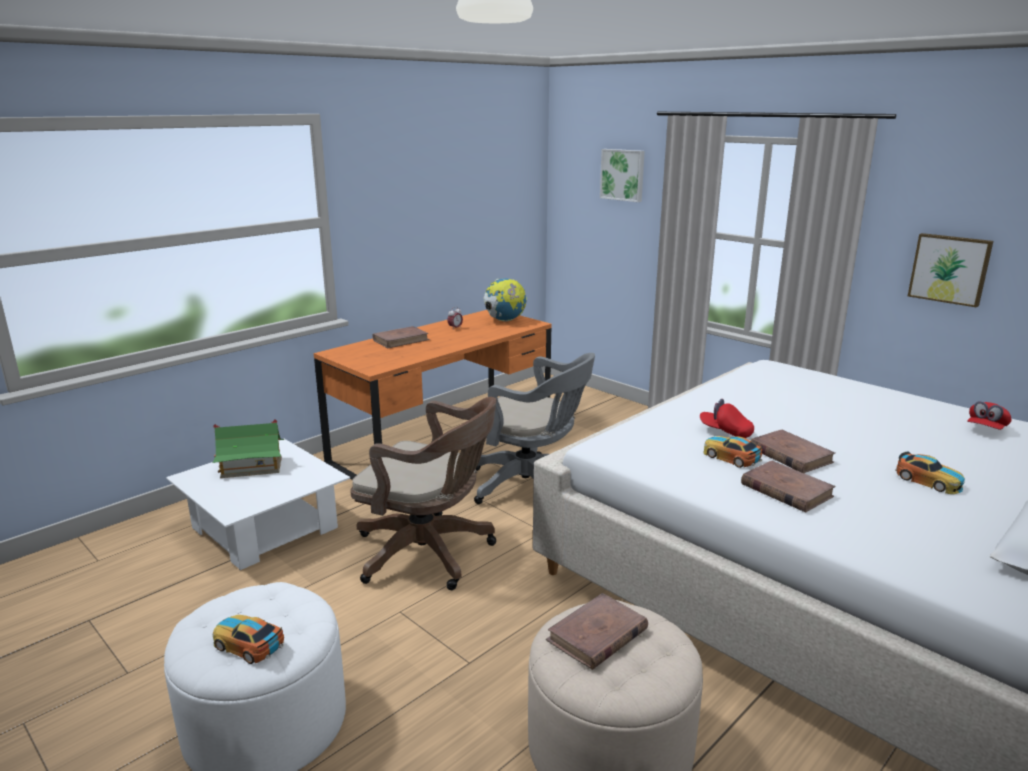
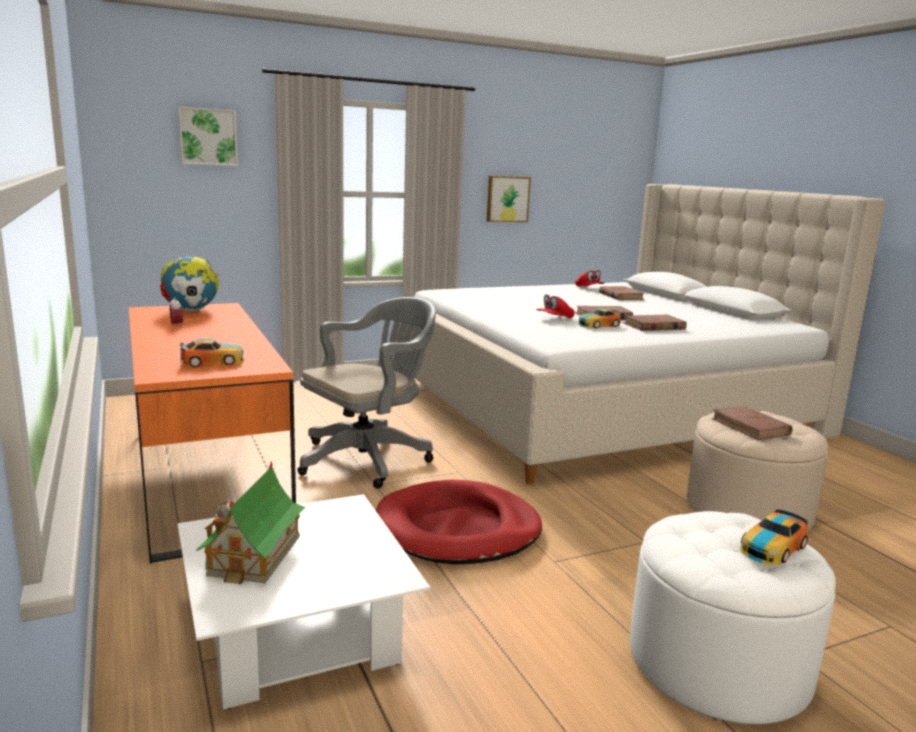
camera: 70 degrees left, 5 degrees down
(401, 340) = (173, 346): brown book -> brown book (620, 296)
(430, 554) = (458, 529): brown office chair -> red dog bed
(928, 481) = (651, 307): toy car -> toy car (213, 362)

